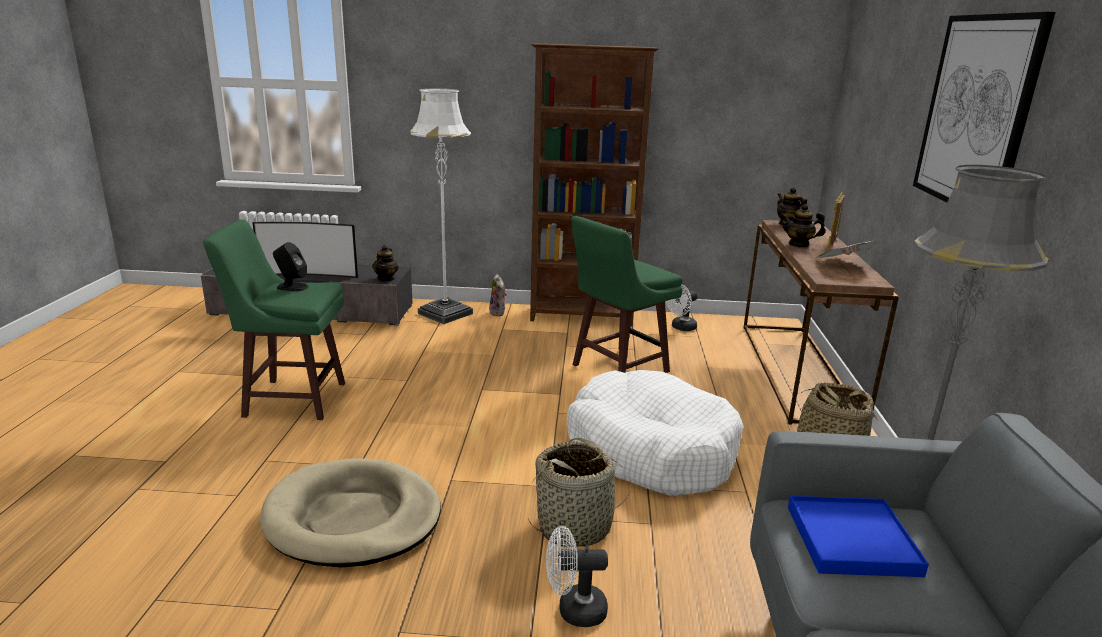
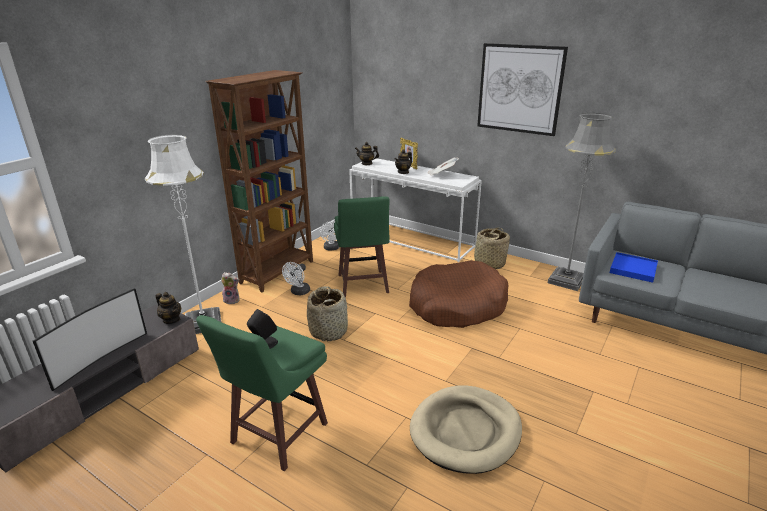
camera: 60 degrees left, 5 degrees up
(574, 610) = (575, 371): white fan -> white fan (298, 292)
(575, 526) = (512, 351): basket -> basket (328, 331)
(651, 450) = (457, 305): white dog bed -> brown dog bed
(799, 372) = (413, 239): brown console table -> white console table

